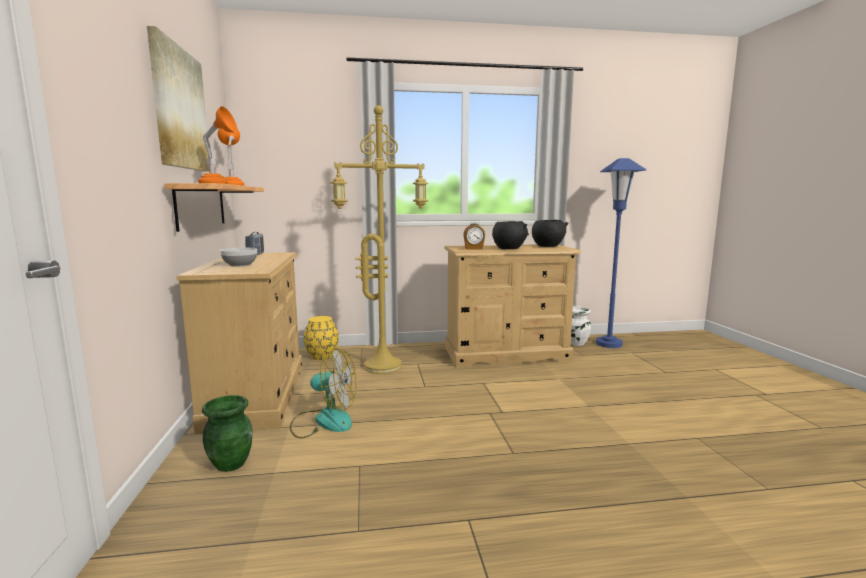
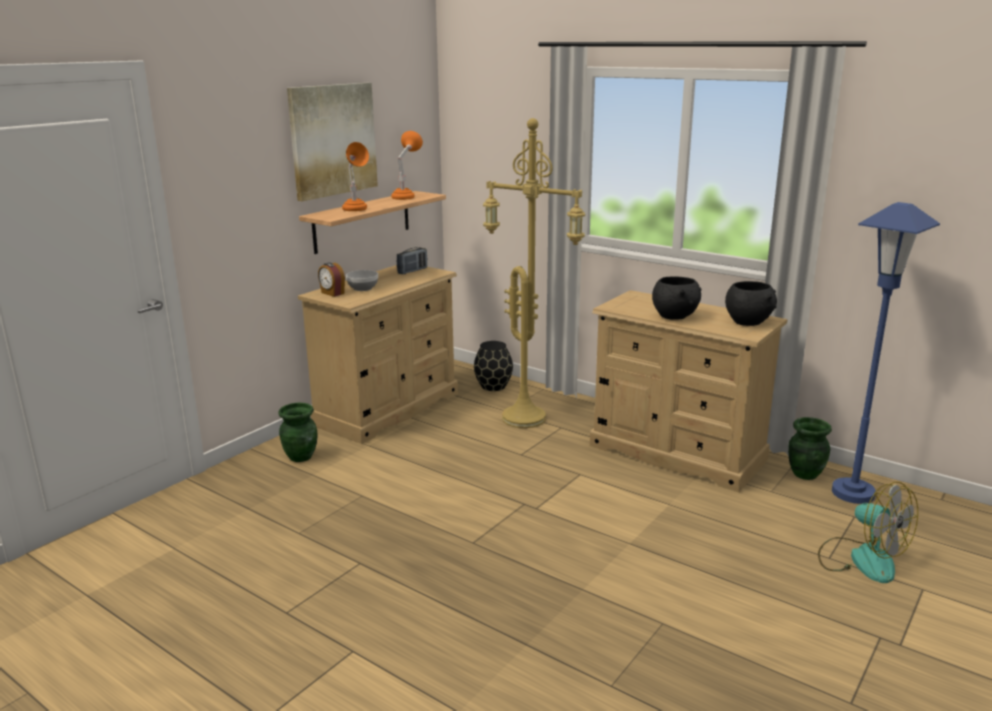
camera: 45 degrees right, 10 degrees up
(322, 356) = (493, 386): yellow vase -> black vase
(324, 421) = (395, 451): fan -> fan (861, 559)
(474, 248) = (635, 306): alarm clock -> alarm clock (332, 293)
(576, 343) = (804, 474): white vase -> green vase

